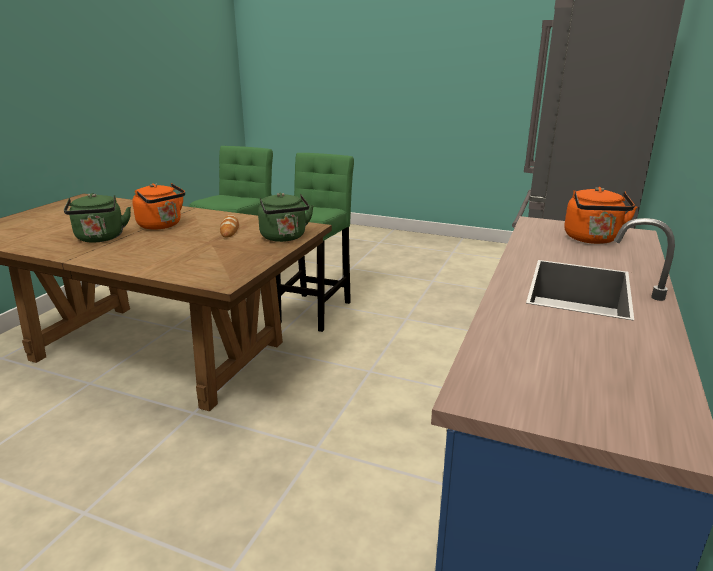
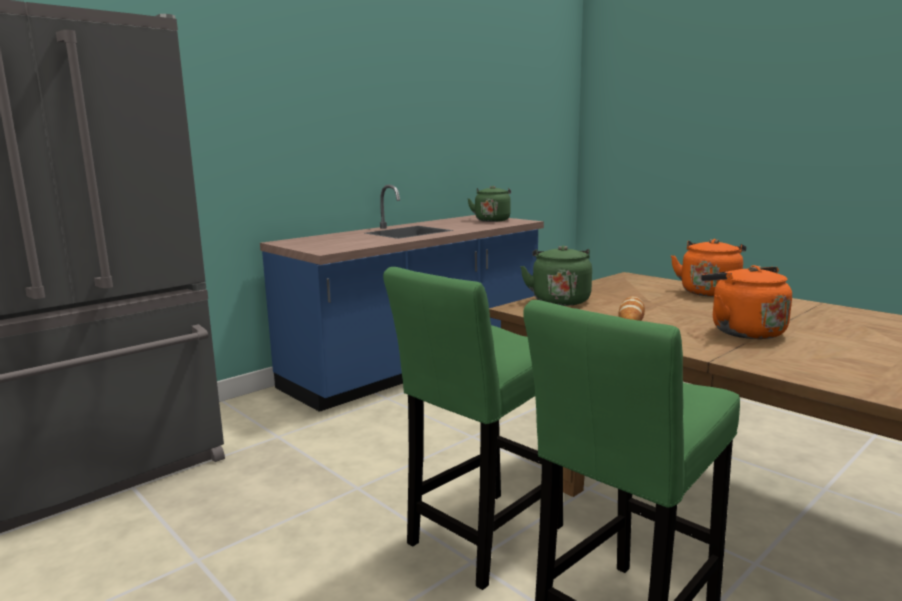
camera: 155 degrees left, 10 degrees down
(100, 238) = (819, 322): green kettle -> green kettle (492, 220)
(592, 239) = (325, 242): orange kettle -> orange kettle (709, 292)

